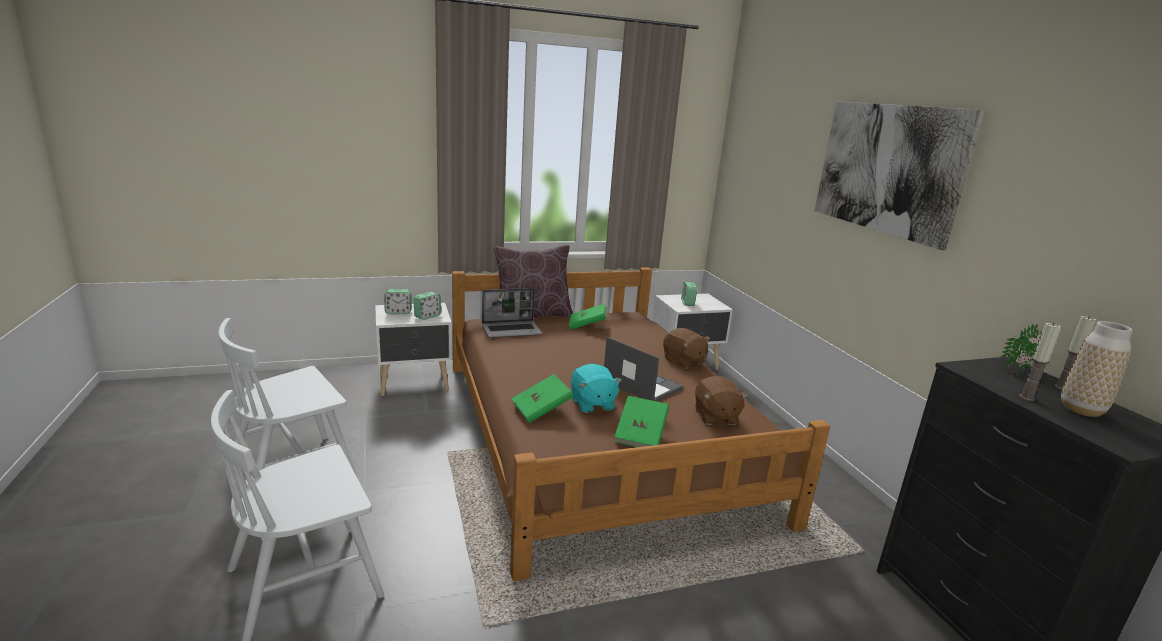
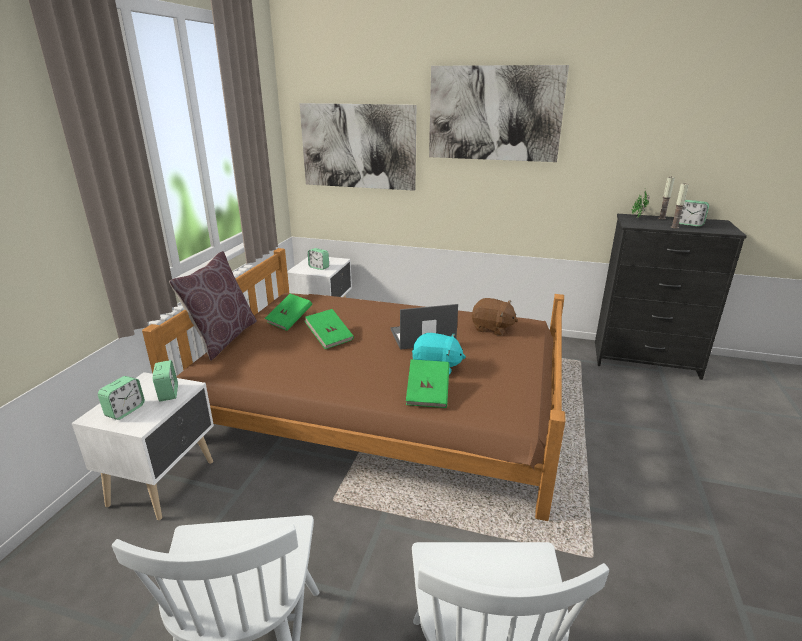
camera: 55 degrees left, 5 degrees up
(512, 330) = (249, 359): laptop -> none
(640, 435) = (499, 365): green book -> green book (329, 338)
(684, 361) = (400, 308): brown plush toy -> none
(764, 186) = (358, 146): none -> picture
(1081, 410) = (689, 224): vase -> alarm clock

